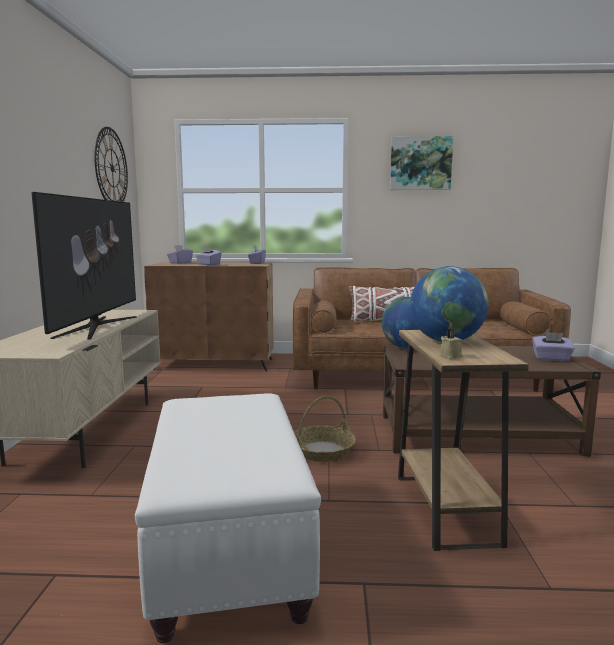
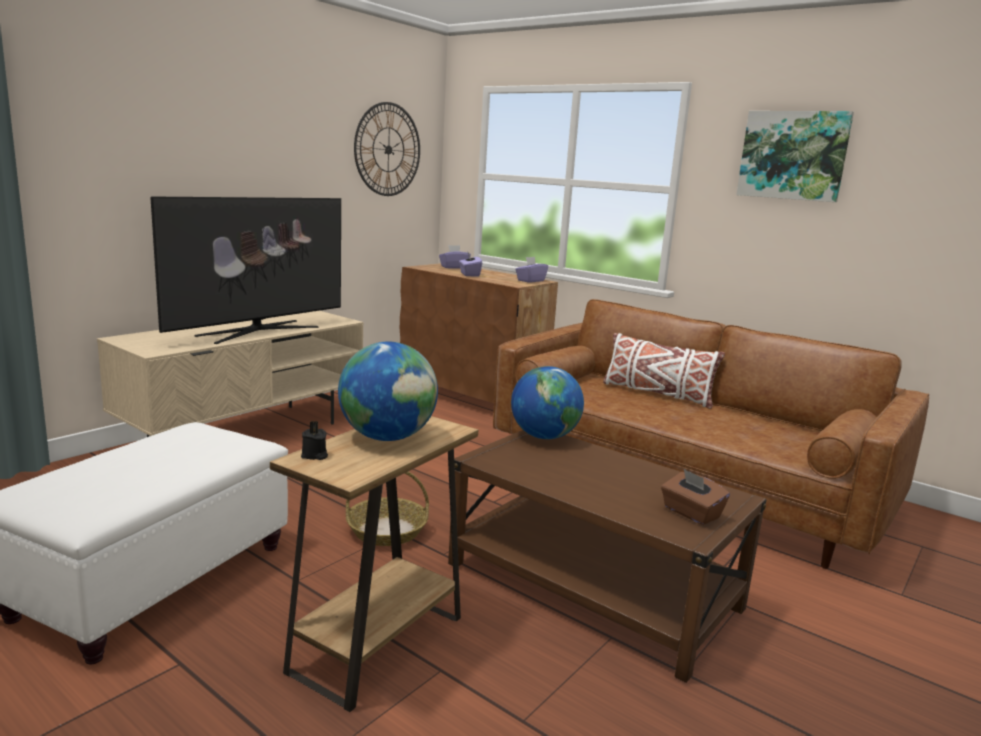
camera: 35 degrees right, 5 degrees up
(451, 356) = (314, 455): beige candle -> black candle
(551, 358) = (691, 513): purple tissue box -> brown tissue box

